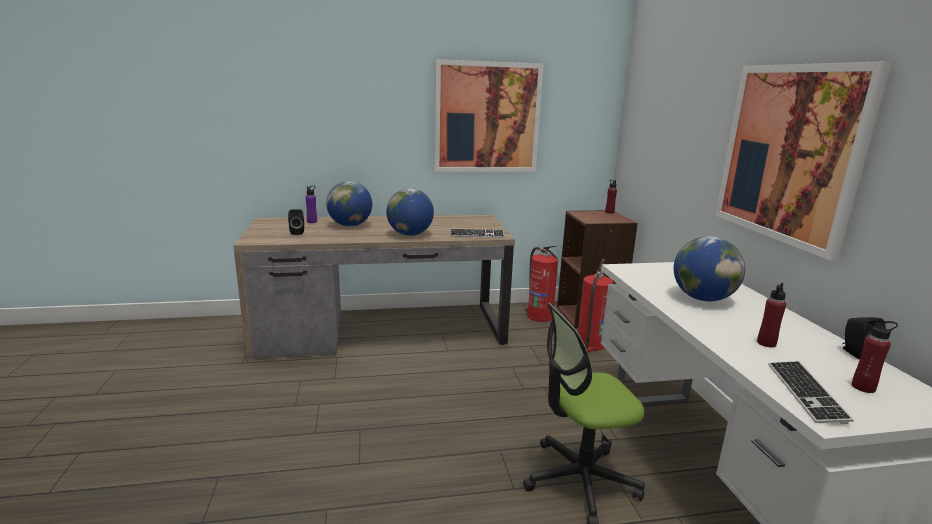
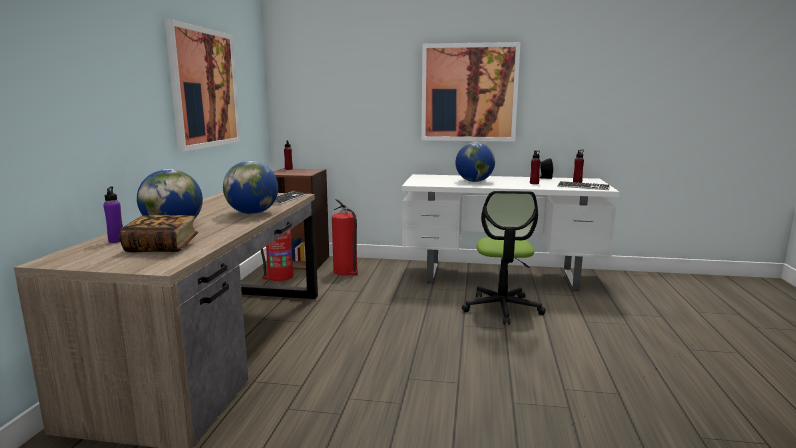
camera: 70 degrees left, 5 degrees down
(297, 232) = (162, 247): black speaker -> book

